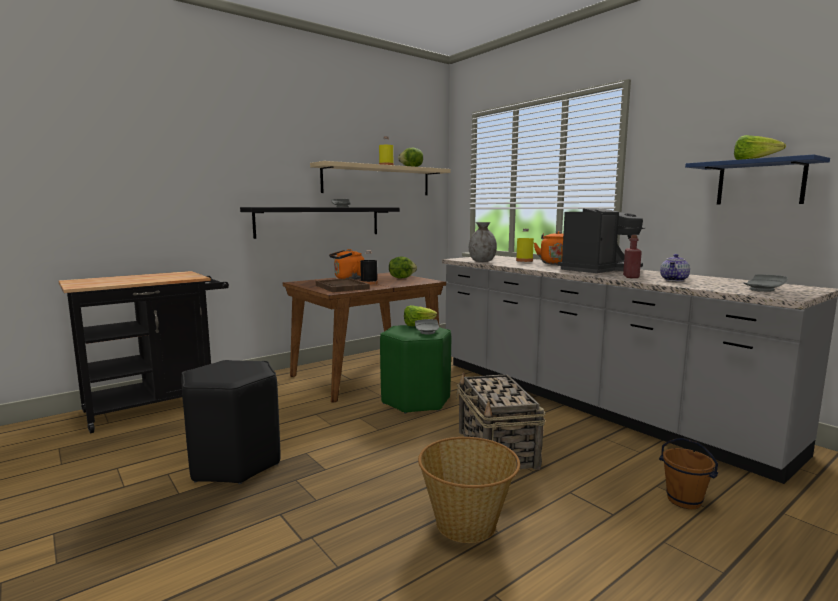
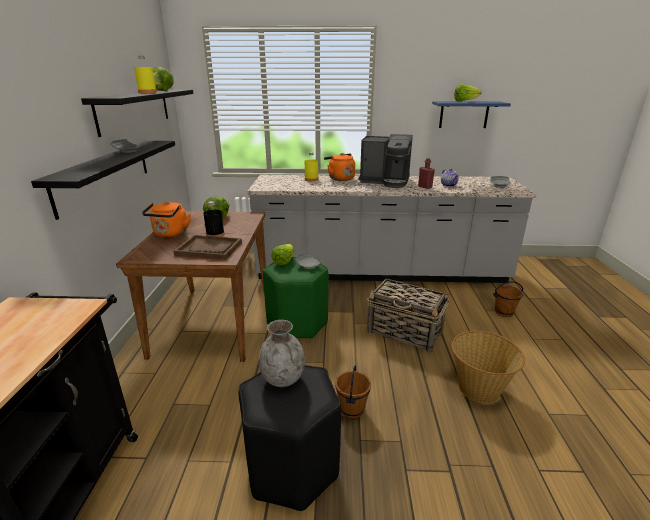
camera: 50 degrees left, 15 degrees up
(330, 463) = (351, 409): none -> brown bucket
(377, 180) = (135, 109): beige shelf -> black shelf
(482, 261) = (290, 187): grey vase -> grey vase (283, 378)
(599, 269) = (385, 181): coffee machine -> coffee machine turned 105 degrees clockwise

